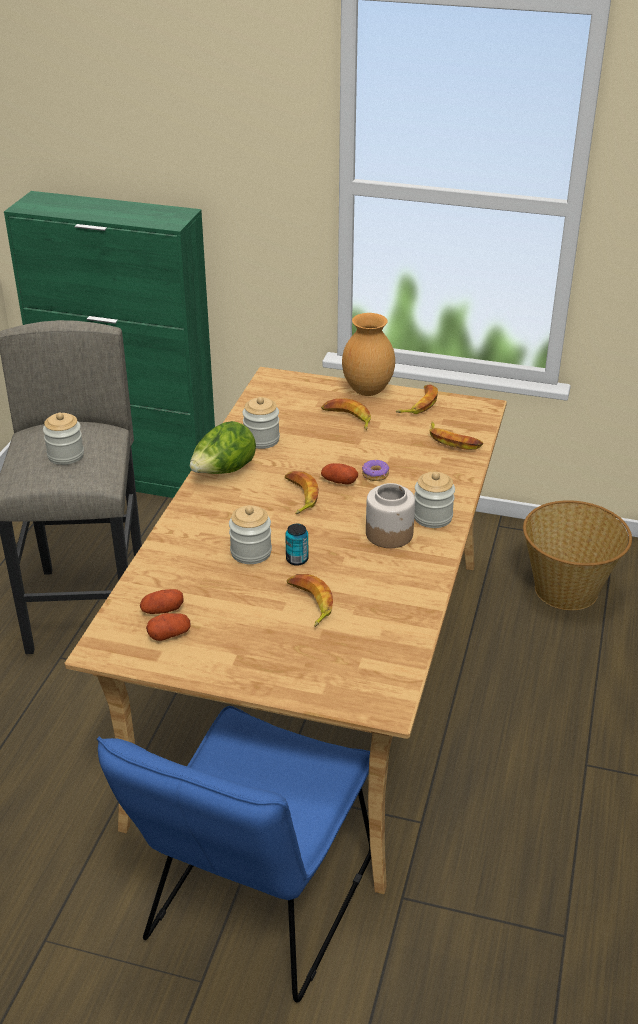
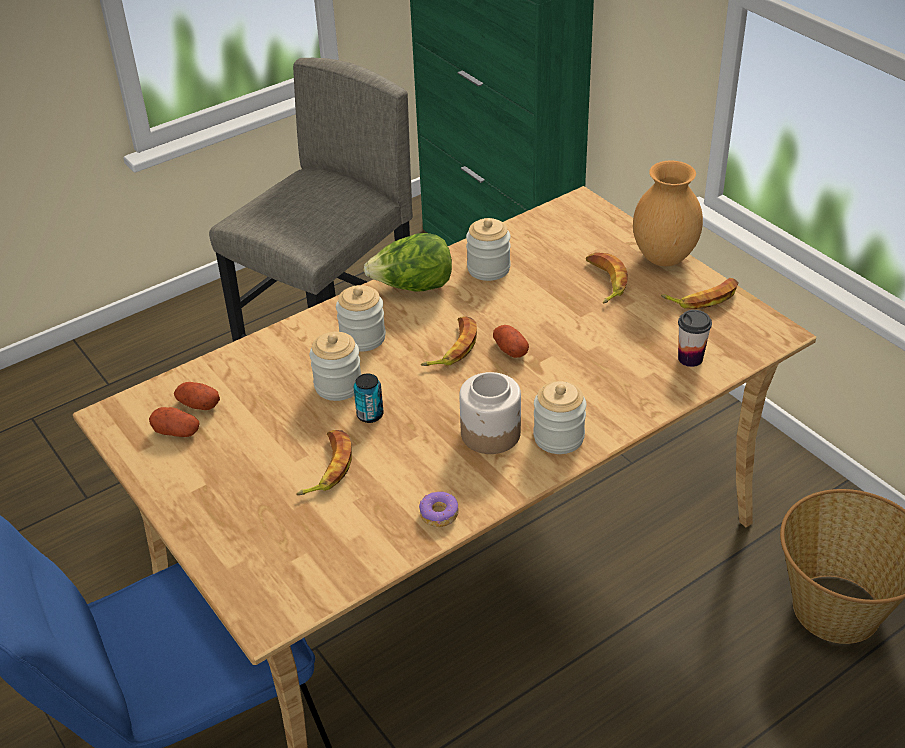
camera: 40 degrees right, 5 degrees up
(66, 455) = (302, 209): jar -> jar (362, 338)
(375, 475) = (556, 359): donut -> donut (439, 514)
(453, 441) = (690, 358): banana -> cup

